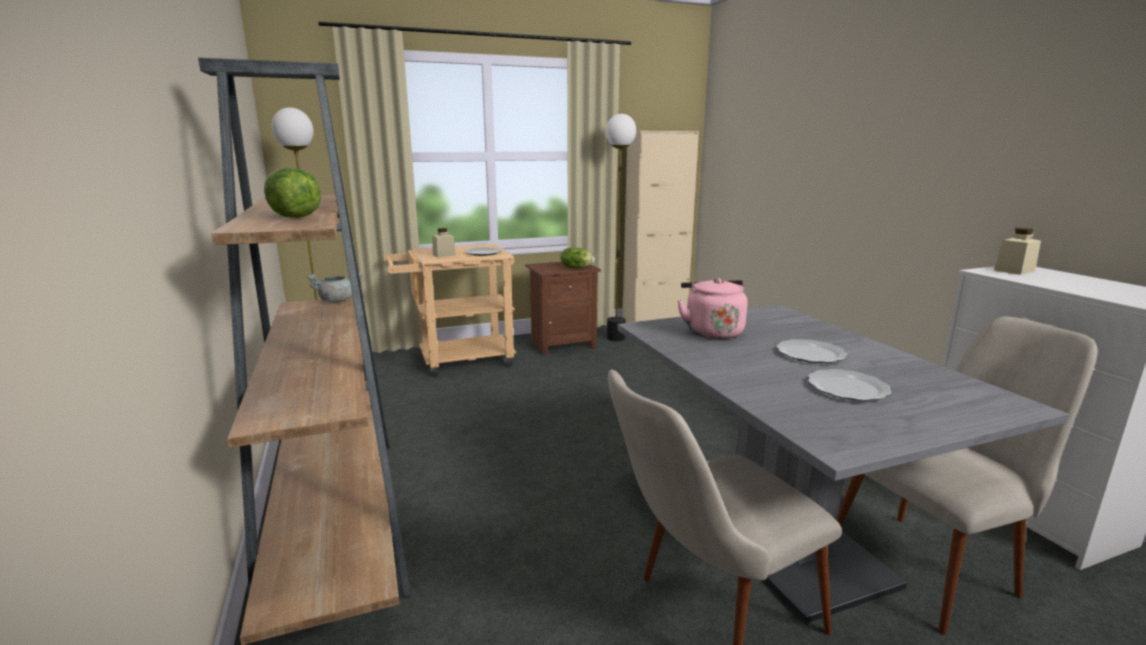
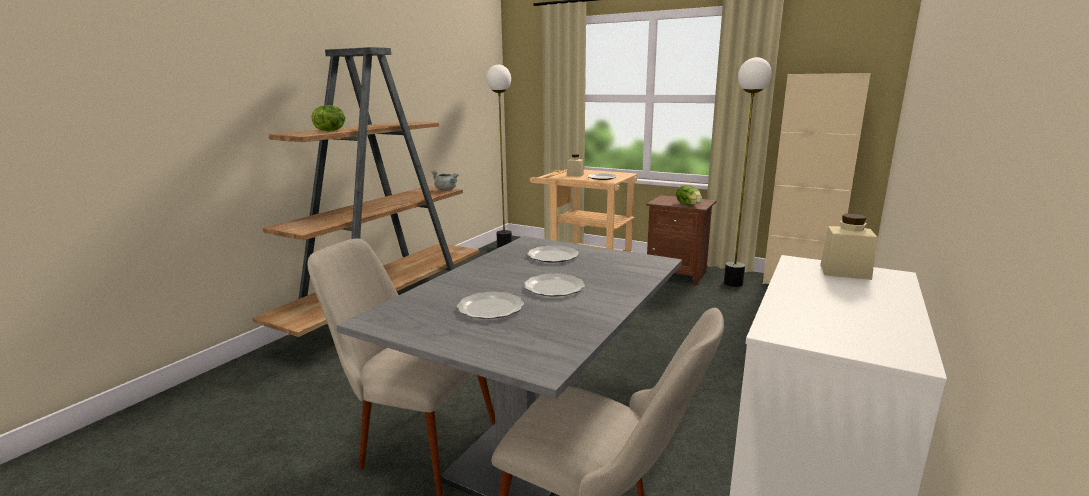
camera: 50 degrees right, 0 degrees up
(711, 331) = (553, 256): pink kettle -> plate

